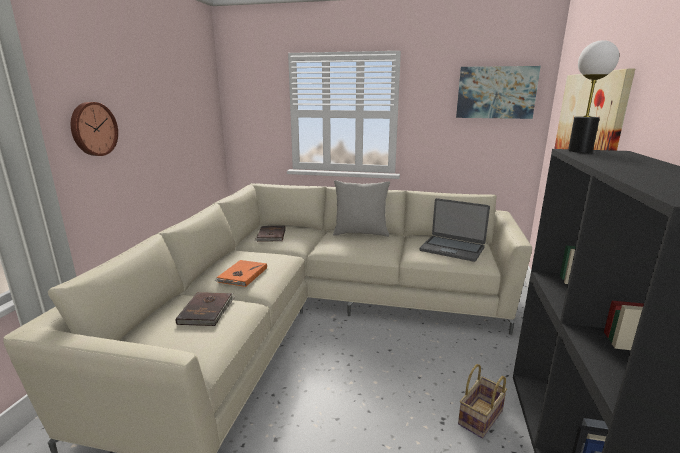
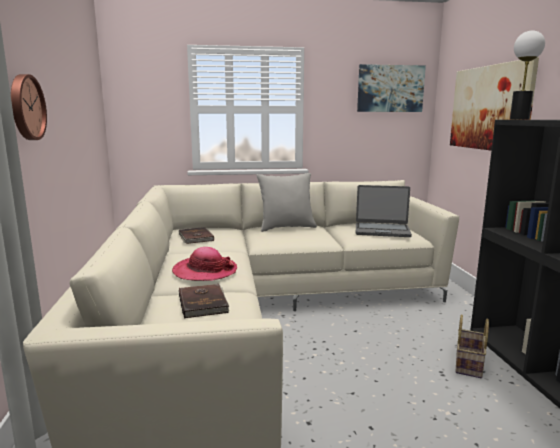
camera: 20 degrees left, 5 degrees down
(242, 275) = (205, 271): orange book -> hat

